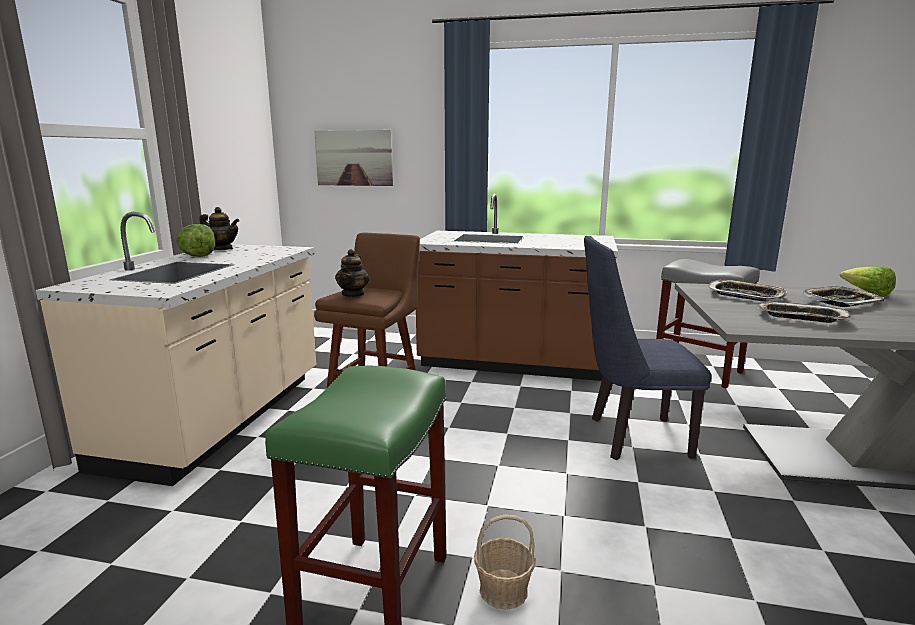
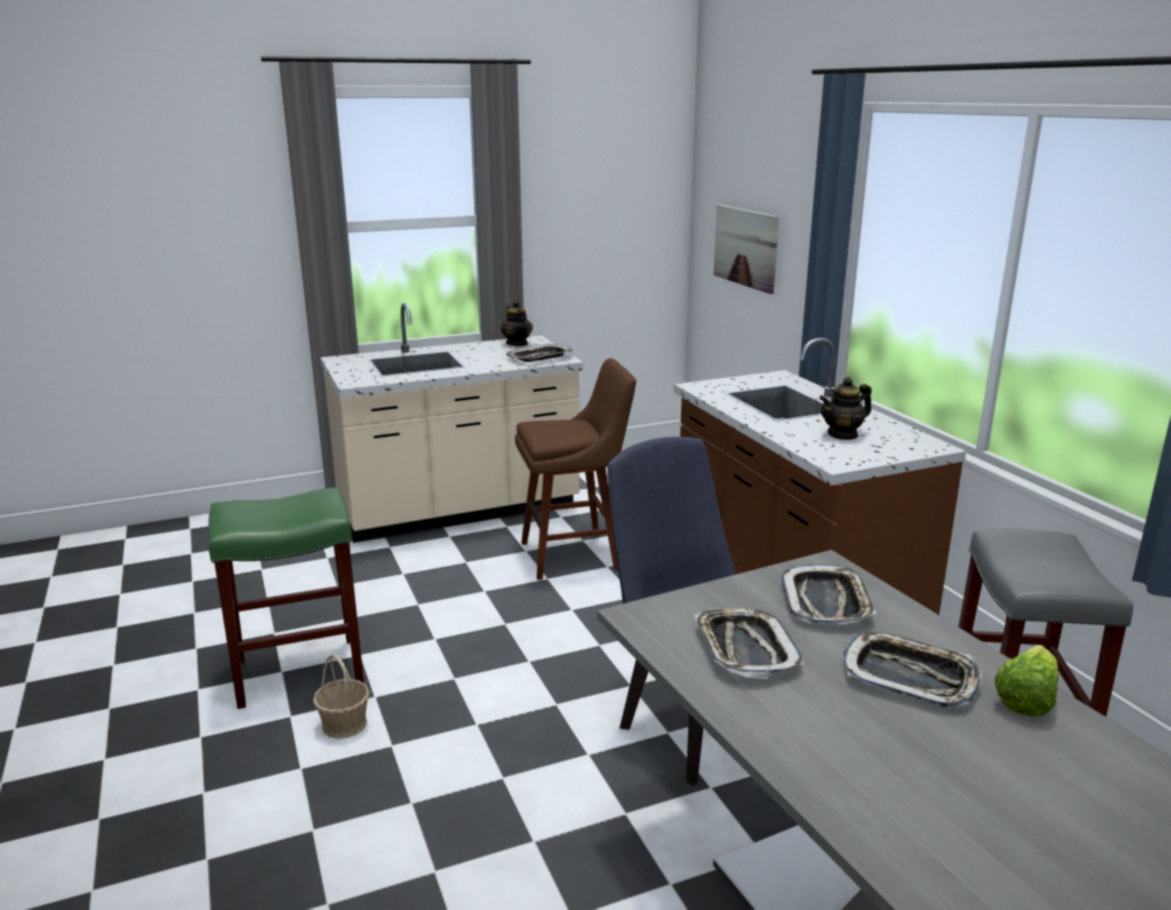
camera: 55 degrees right, 5 degrees up
(198, 256) = (477, 348): lettuce -> none
(274, 251) = (539, 358): none -> tray
(353, 294) = (545, 427): teapot -> teapot (843, 434)

